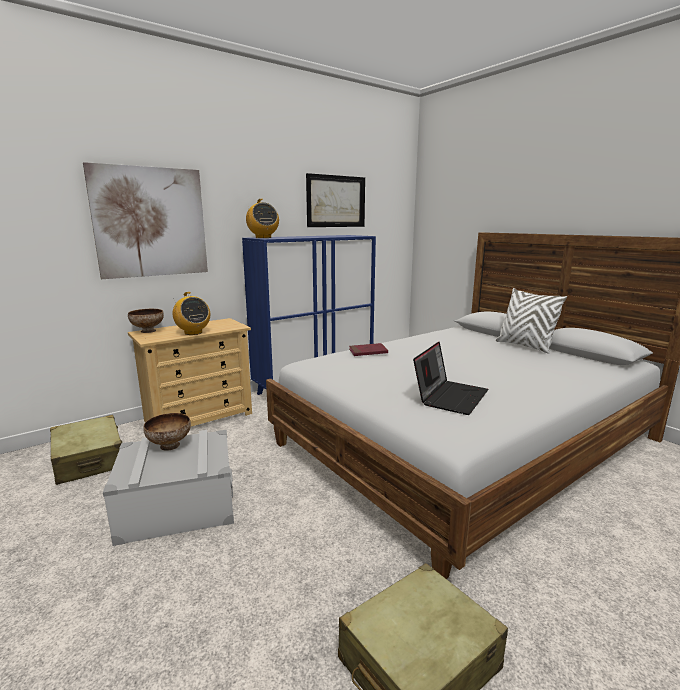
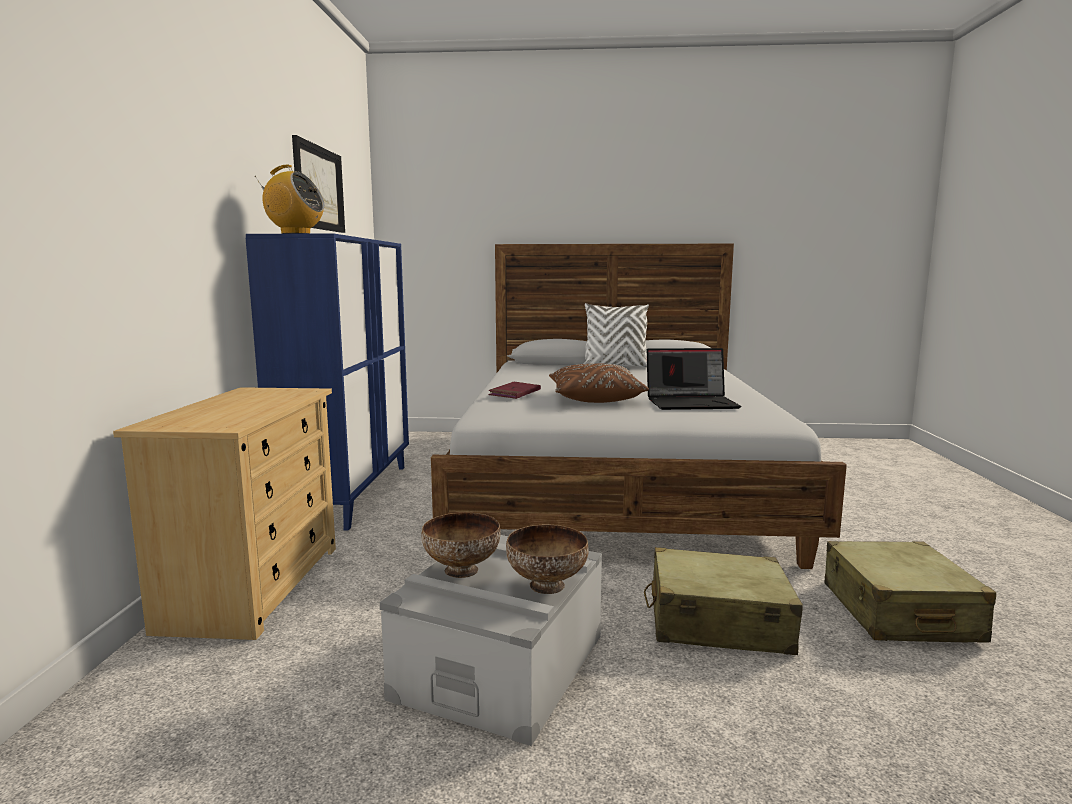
camera: 50 degrees left, 5 degrees down
(89, 460) = (186, 725): beige suitcase -> beige suitcase (717, 622)
(147, 331) = (159, 421): bowl -> bowl (546, 586)
(151, 222) = (128, 185): picture -> none
(193, 332) = (267, 407): radio -> none
(399, 370) = (594, 399): none -> brown pillow
(450, 396) = (692, 403): laptop -> laptop turned 105 degrees clockwise

